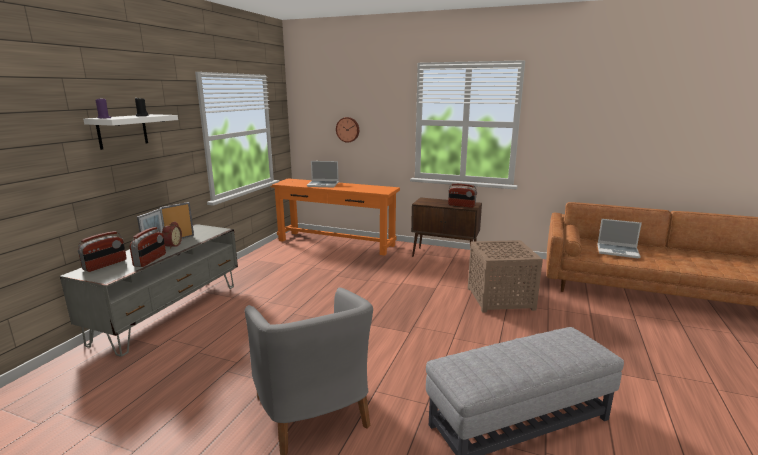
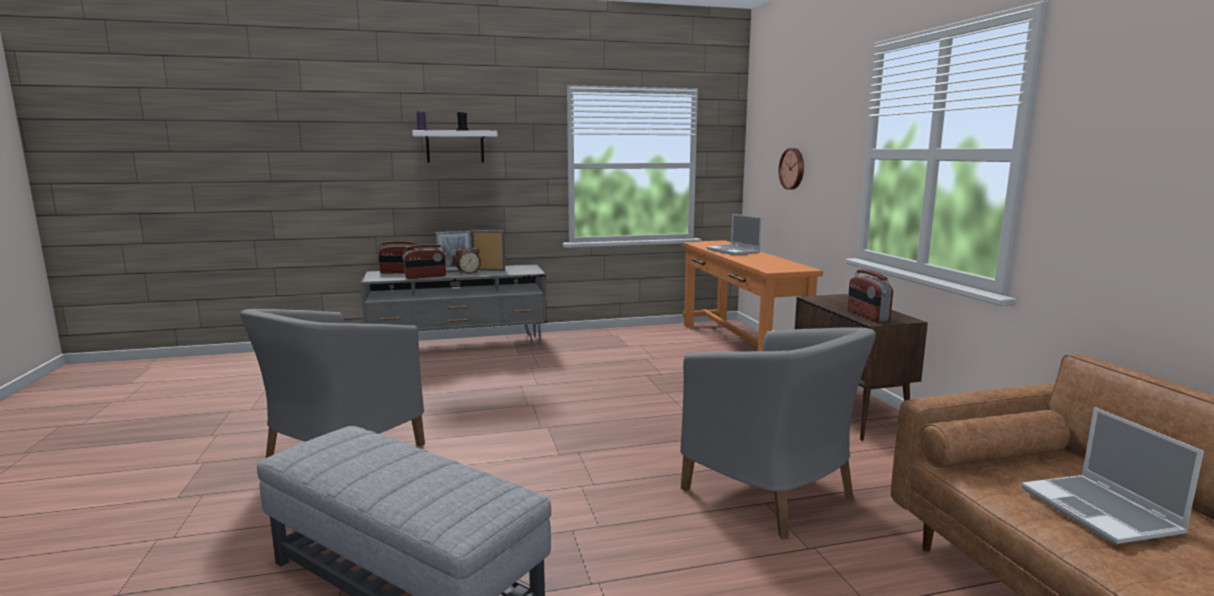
camera: 55 degrees right, 5 degrees down
(501, 299) = (772, 494): brown side table -> grey armchair

